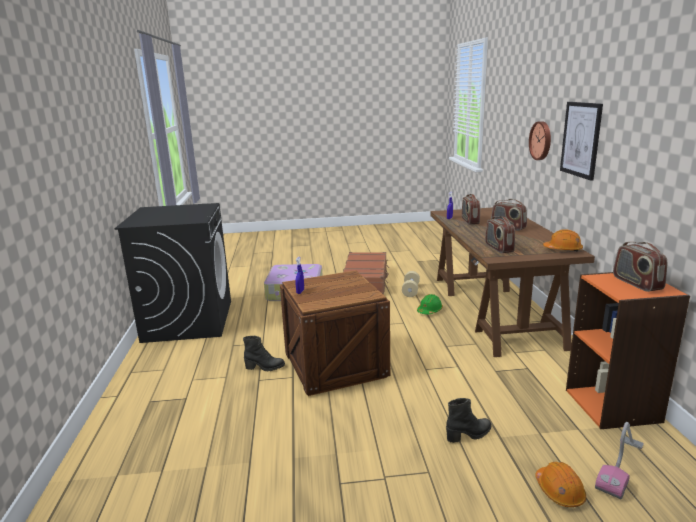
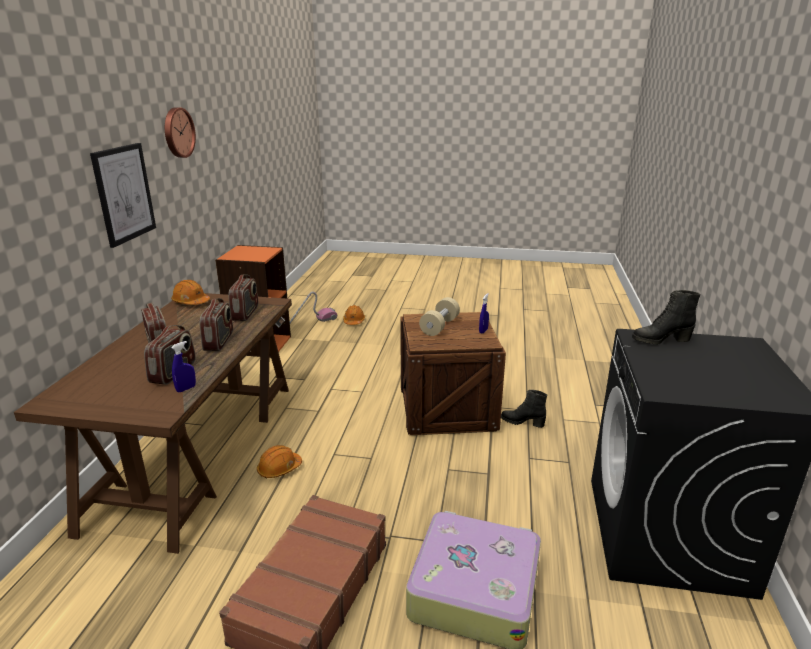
camera: 165 degrees left, 5 degrees up
(410, 291) = (257, 529): beige dumbbell -> beige dumbbell (439, 326)
(429, 311) = (279, 469): green hard hat -> orange hard hat
(469, 435) = (374, 346): black boot -> black boot (660, 340)
(541, 140) = (52, 233): wall clock -> wall clock (177, 132)
(636, 283) = (246, 253): radio -> radio (219, 341)

